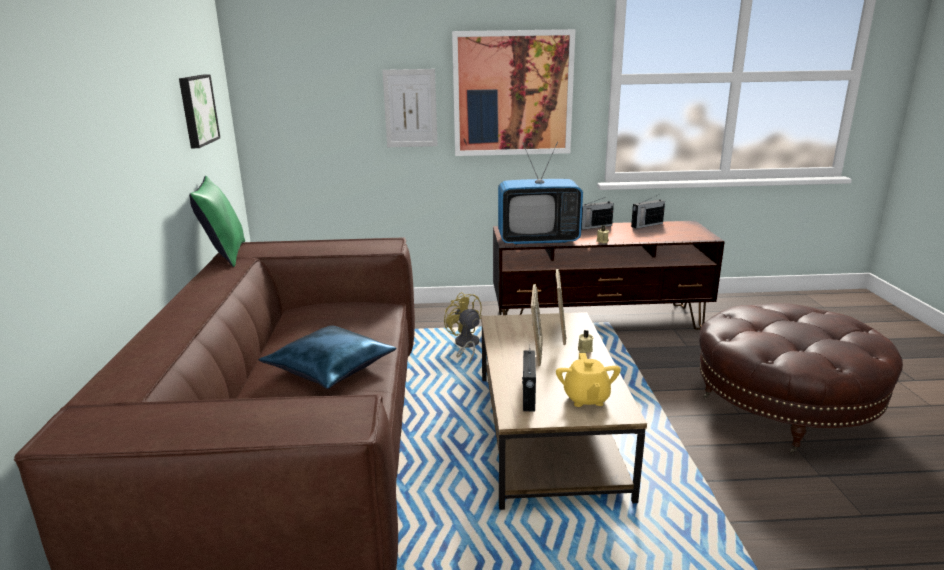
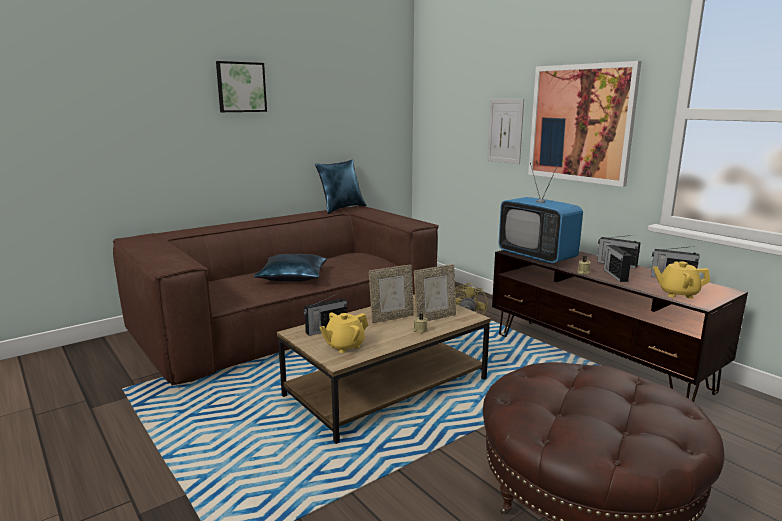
camera: 55 degrees right, 5 degrees down
(196, 110) = (357, 118): picture -> picture (241, 87)
(225, 255) = (342, 209): green pillow -> blue pillow
(621, 235) = (615, 275): none -> radio
(682, 235) = (677, 294): none -> yellow teapot

